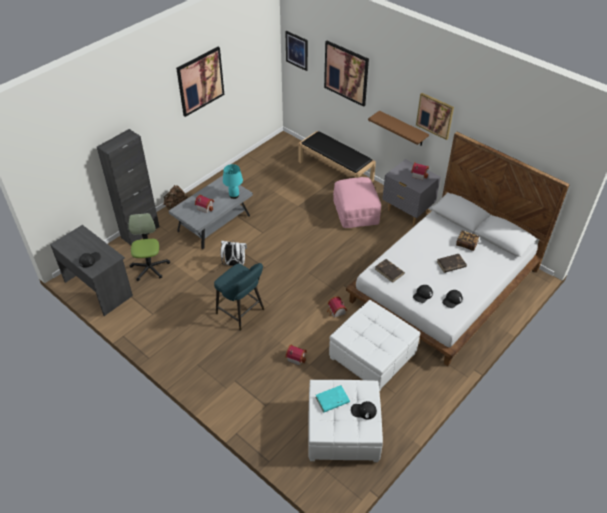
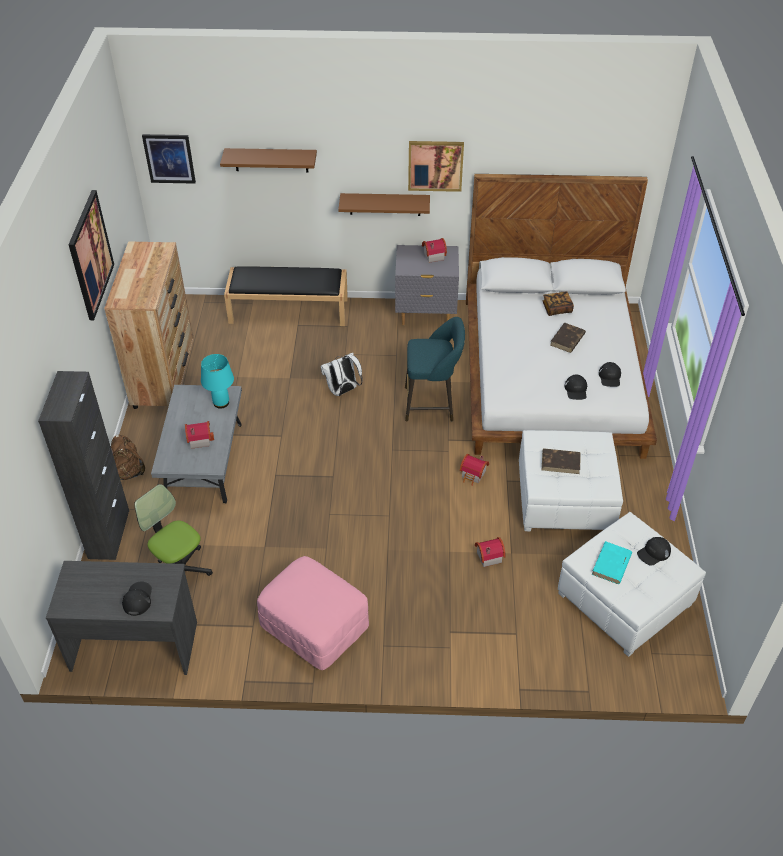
camera: 40 degrees left, 0 degrees up
(234, 264) = (289, 496): white backpack -> white backpack (342, 391)
(241, 172) = (164, 376): none -> brown dresser
(242, 313) = (367, 548): turquoise stool -> turquoise stool (432, 404)
(346, 73) = (271, 160): picture -> brown shelf
(355, 212) = (368, 348): pink ottoman -> pink ottoman (313, 626)
(389, 271) = (516, 384): brown book -> brown book (561, 462)

